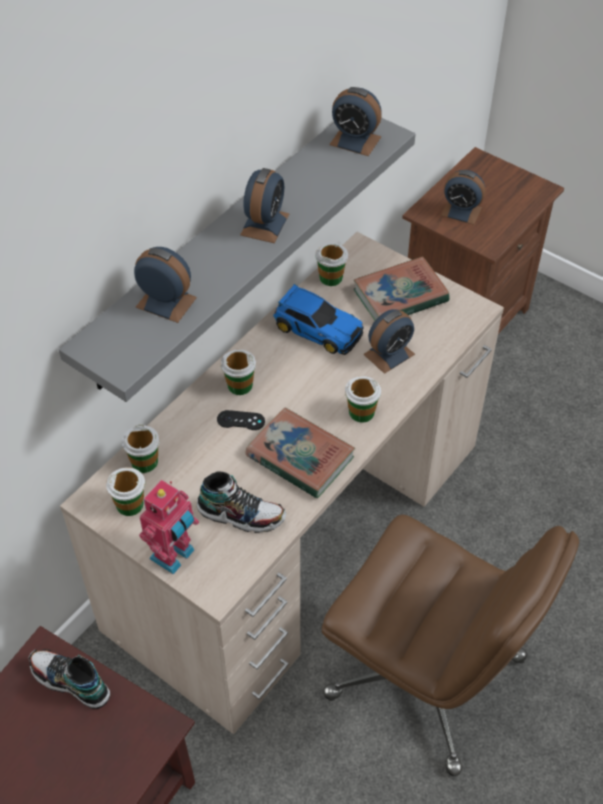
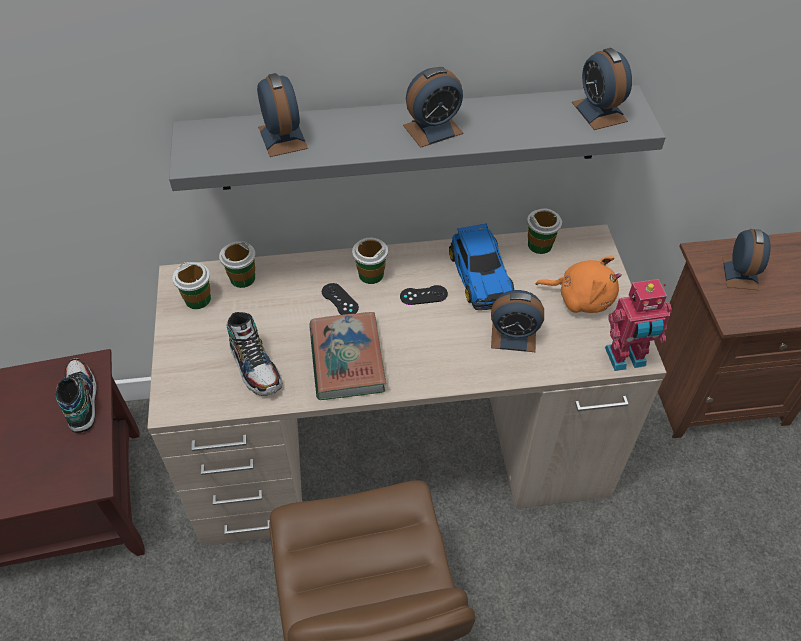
camera: 45 degrees right, 0 degrees up
(174, 556) = (178, 357): toy robot -> toy robot (626, 359)
(296, 372) = (423, 295): none -> black game controller
(361, 412) = (434, 363): cup -> none
(400, 296) = (581, 298): book -> orange plush toy
(461, 211) = (740, 274): alarm clock -> alarm clock turned 150 degrees counterclockwise

